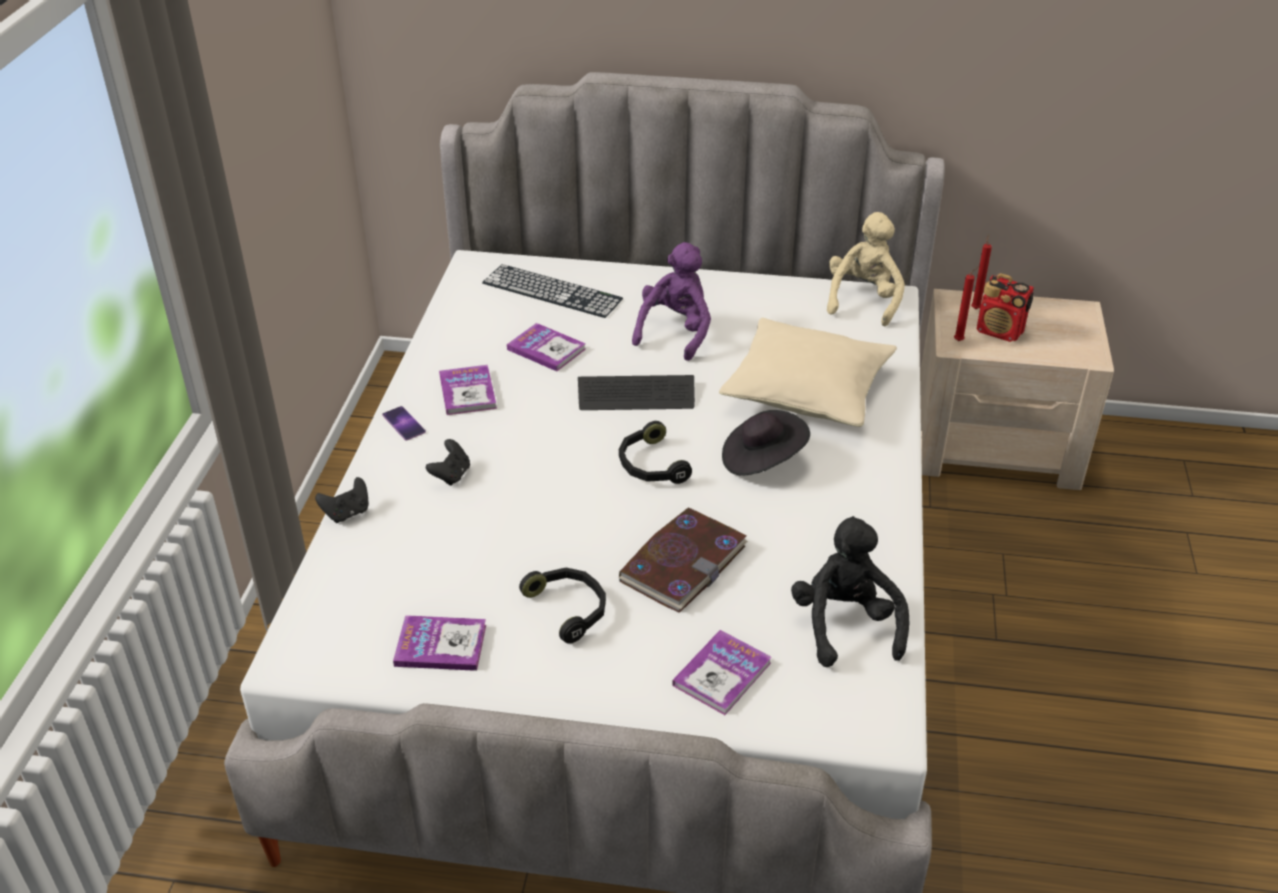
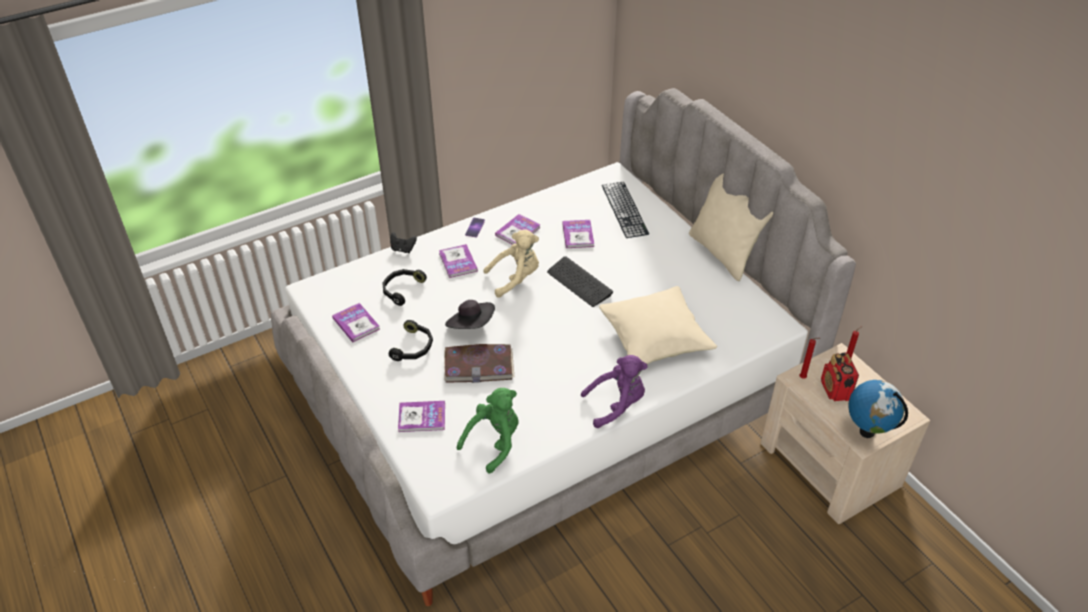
camera: 50 degrees right, 5 degrees up
(451, 475) = (458, 262): black game controller -> book
(650, 465) = (533, 317): black headphones -> black headphones (401, 289)
(675, 332) = (645, 267): purple plush toy -> purple plush toy (617, 405)
(727, 269) = (723, 253): none -> beige pillow
(762, 460) = (581, 351): black hat -> black hat (471, 325)
(845, 625) = (494, 442): black plush toy -> green plush toy
(863, 300) = (763, 317): beige plush toy -> beige plush toy (515, 278)
(1078, 346) = (867, 431): none -> globe

